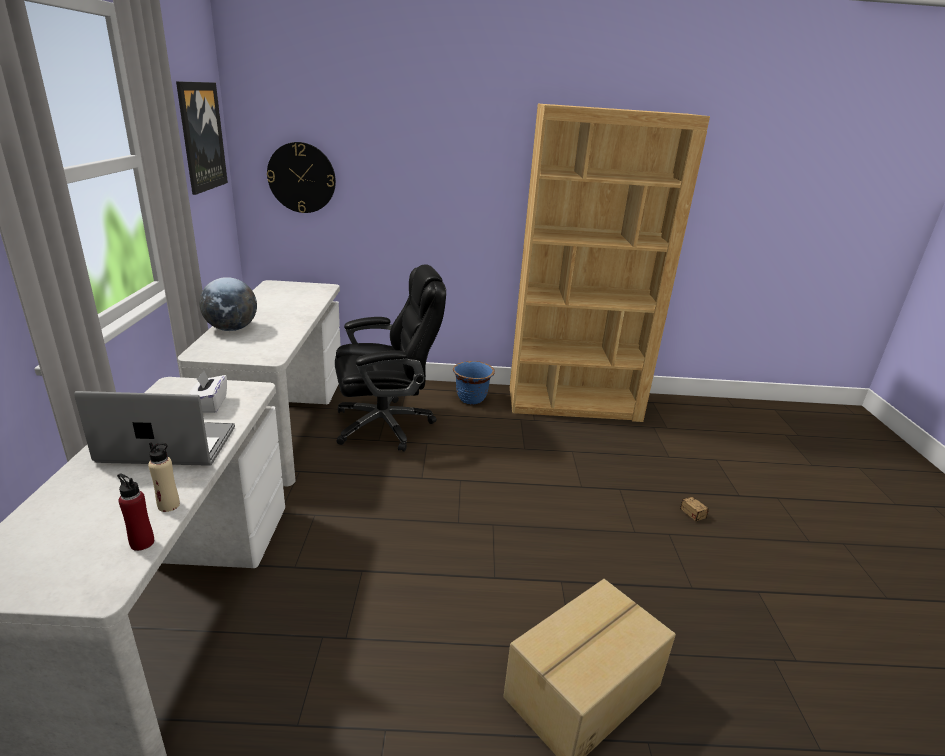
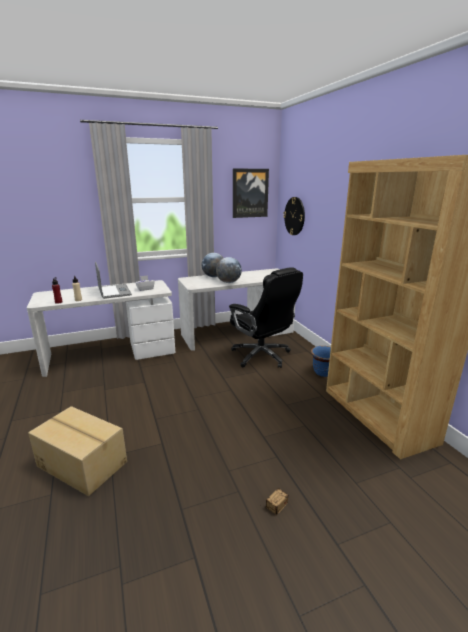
camera: 70 degrees right, 5 degrees down
(291, 327) = (228, 282): none -> globe

